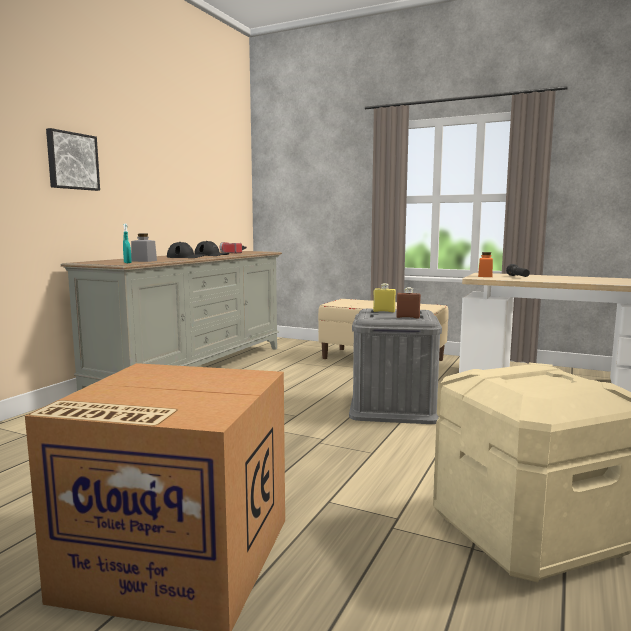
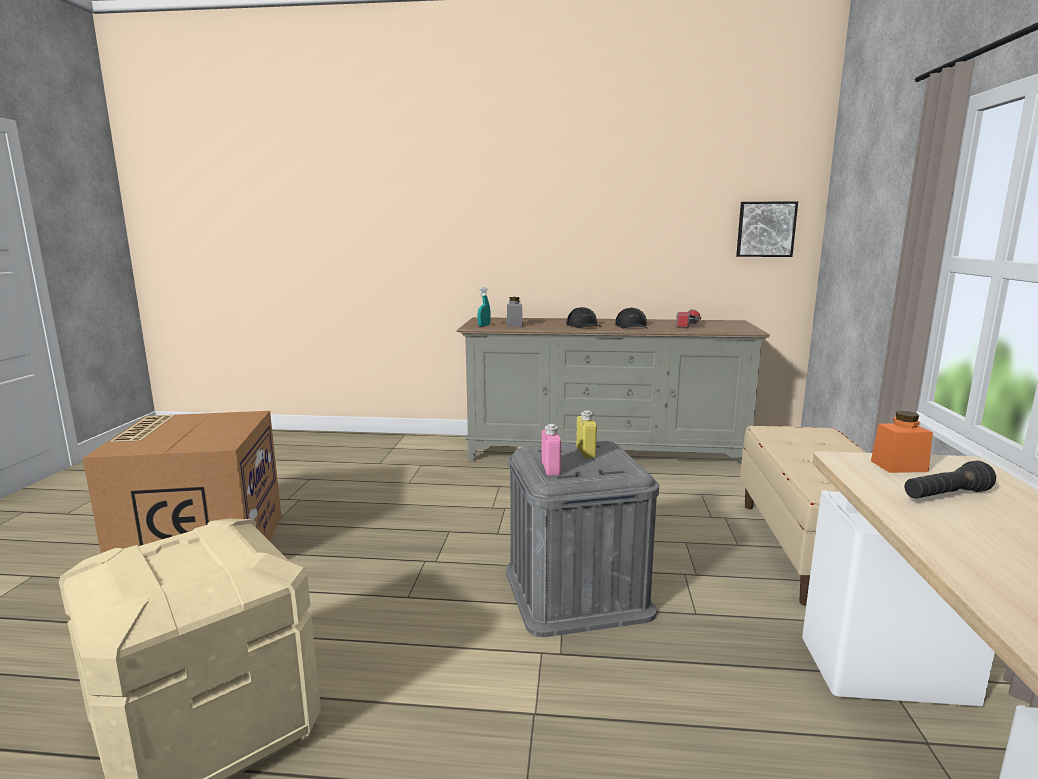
camera: 70 degrees right, 5 degrees up
(72, 161) = (495, 223): picture -> picture (765, 229)
(408, 317) = (550, 469): brown bottle -> pink bottle

